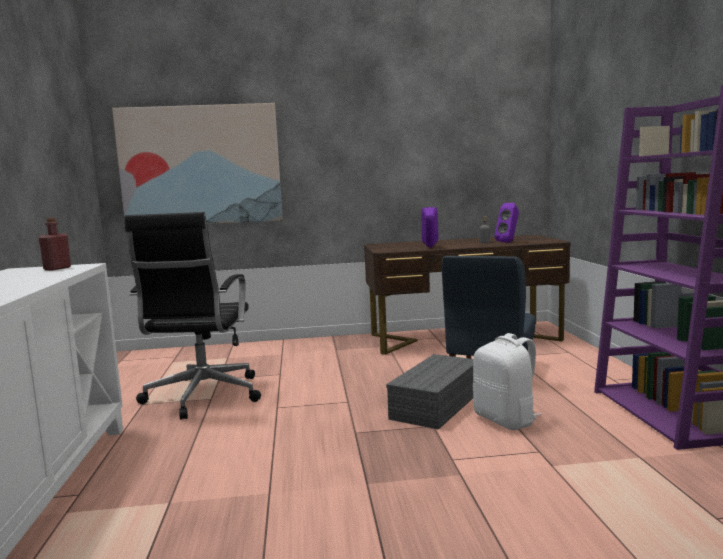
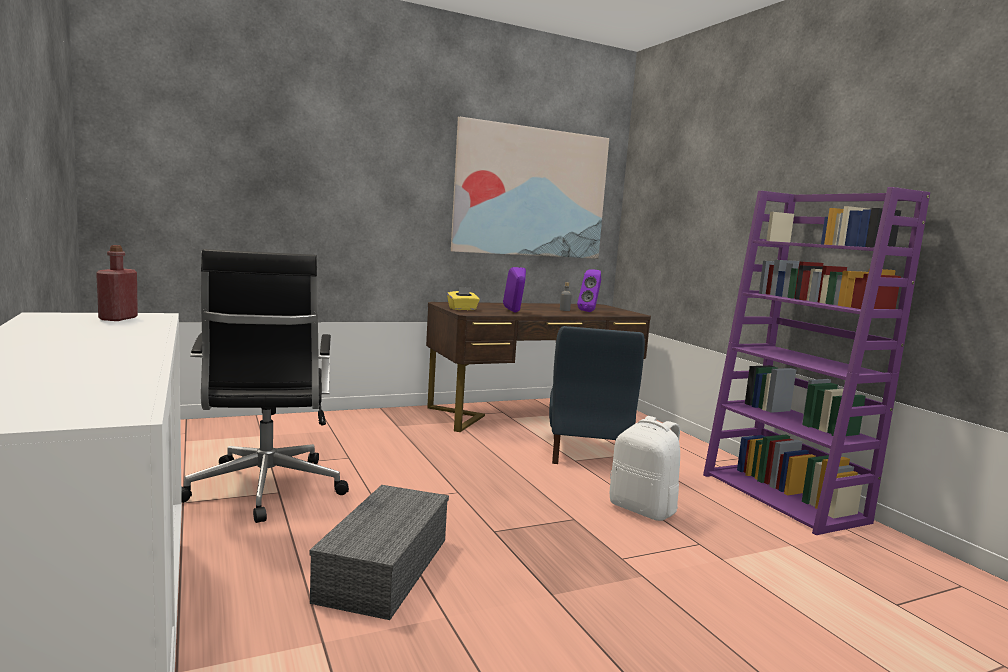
camera: 20 degrees left, 0 degrees up
(200, 166) = (232, 186): picture -> picture (531, 192)
(385, 248) = (462, 309): none -> yellow tissue box
(436, 404) = (558, 493): grey storage box -> grey storage box (383, 567)

